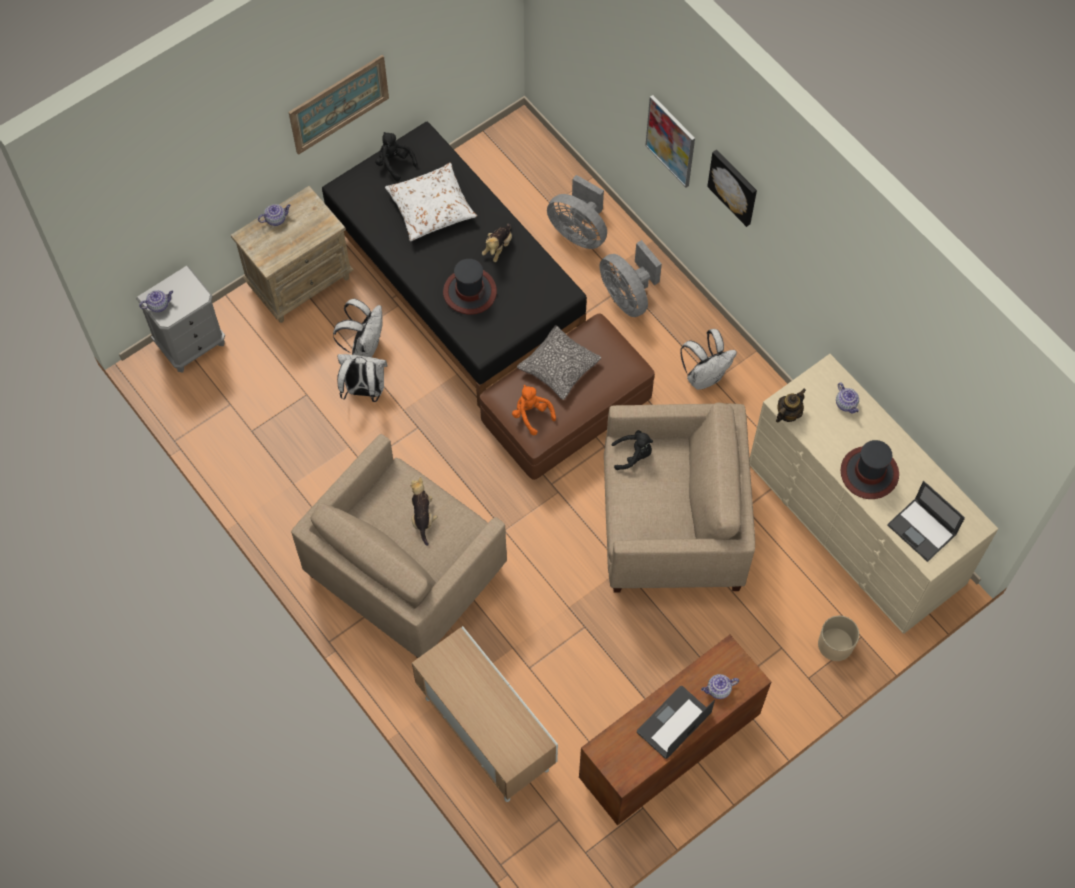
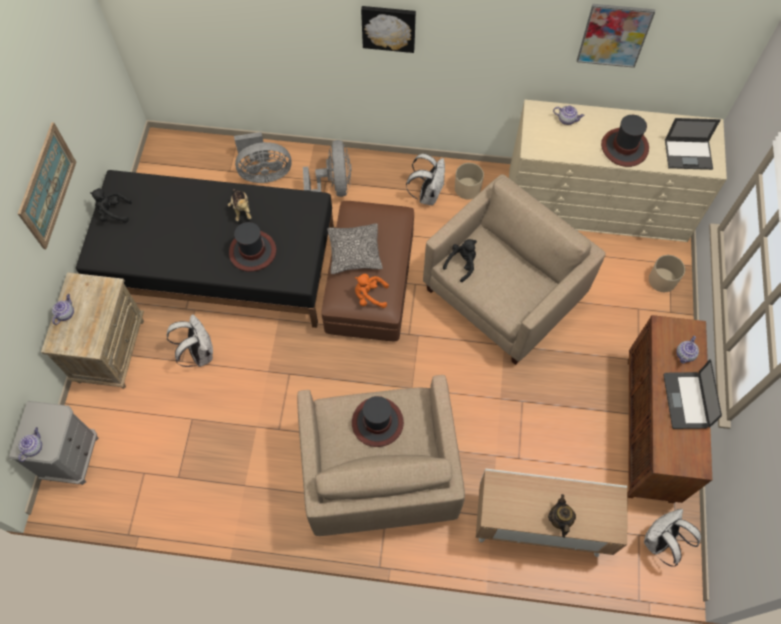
camera: 45 degrees left, 0 degrees up
(364, 391) = (229, 382): white backpack -> white backpack (659, 541)
(423, 517) = (378, 422): plush toy -> hat
(431, 207) = (169, 220): white pillow -> none
(628, 296) = (333, 186): grey fan -> grey fan turned 105 degrees counterclockwise
(671, 141) = (309, 38): picture -> picture (614, 35)
(748, 402) = (467, 188): none -> beige planter
(788, 414) = (542, 152): teapot -> teapot (559, 519)

